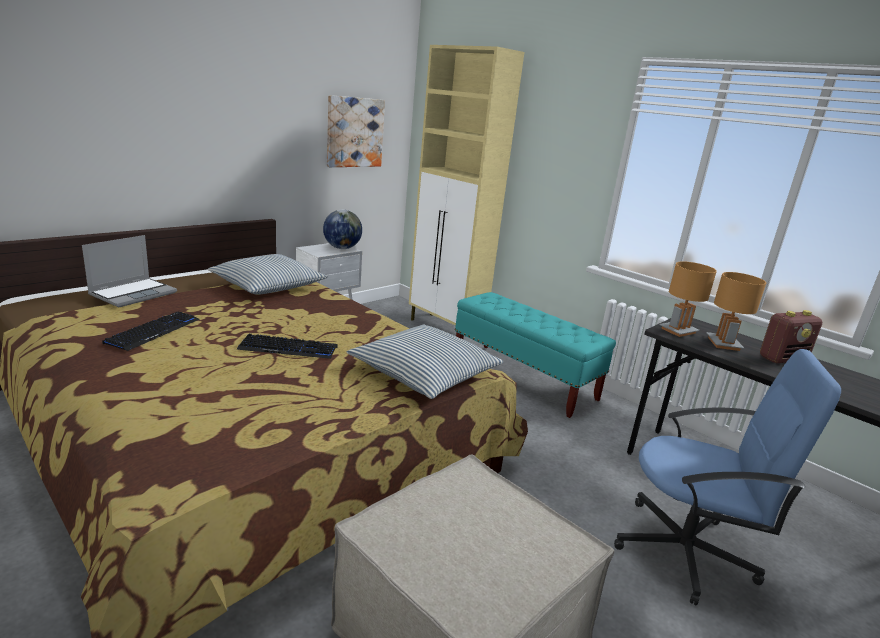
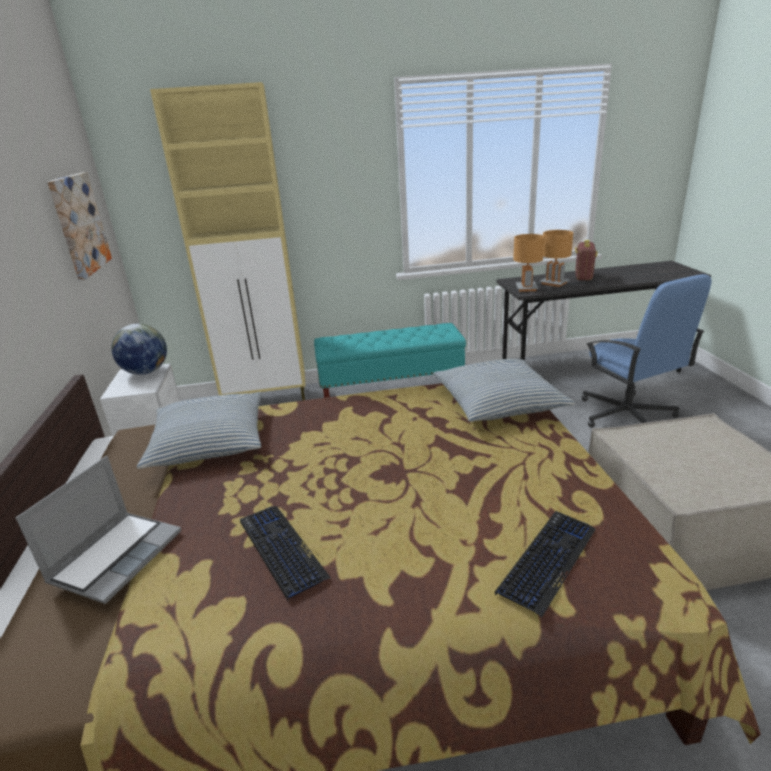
camera: 50 degrees left, 5 degrees up
(134, 293) = (117, 556): laptop -> laptop turned 45 degrees clockwise
(288, 348) = (404, 459): keyboard -> keyboard (547, 560)
(685, 551) = (627, 416): blue office chair -> blue office chair turned 105 degrees clockwise

